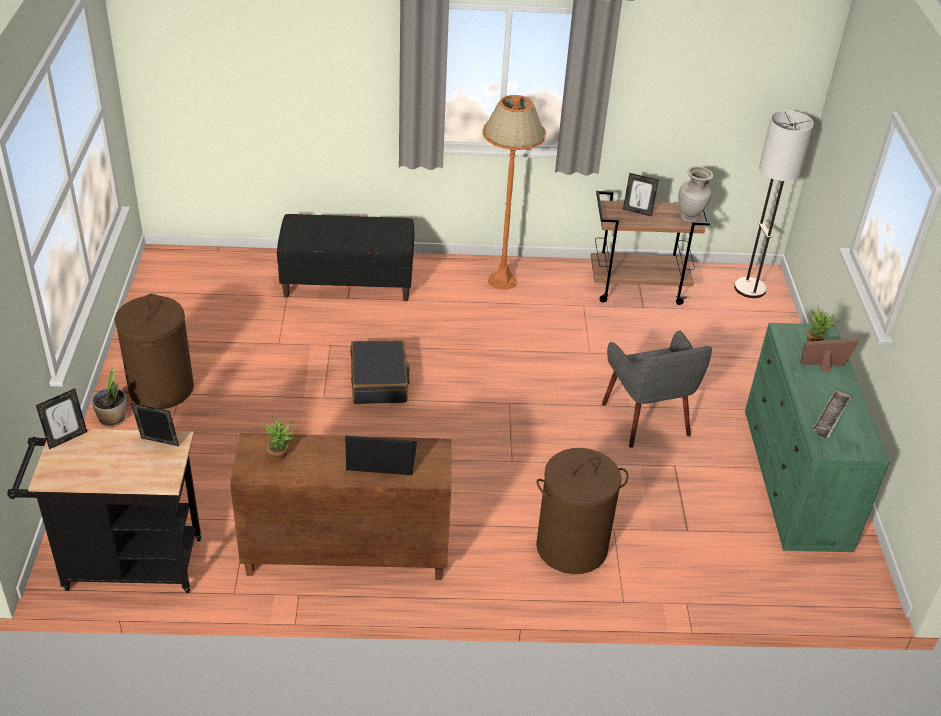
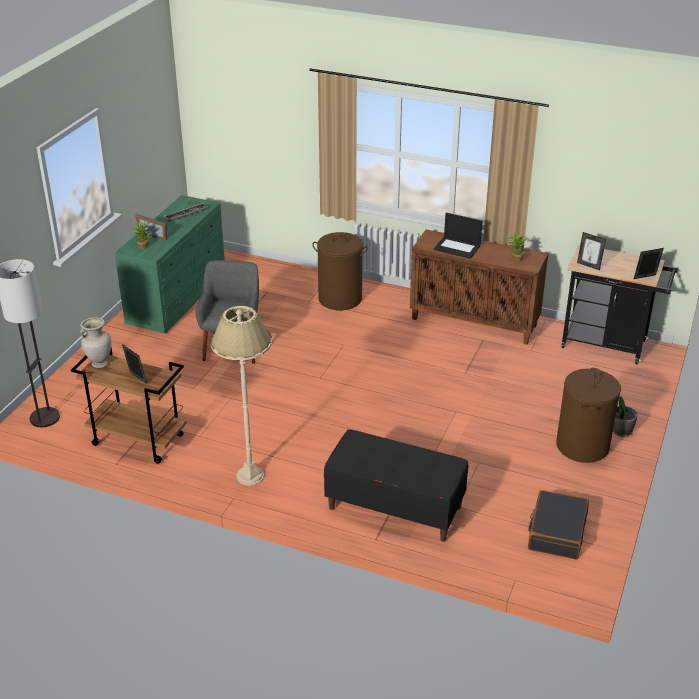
camera: 155 degrees left, 5 degrees down
(379, 381) = (407, 413): black suitcase -> black suitcase (556, 532)
(502, 281) = (250, 475): orange floor lamp -> beige floor lamp

